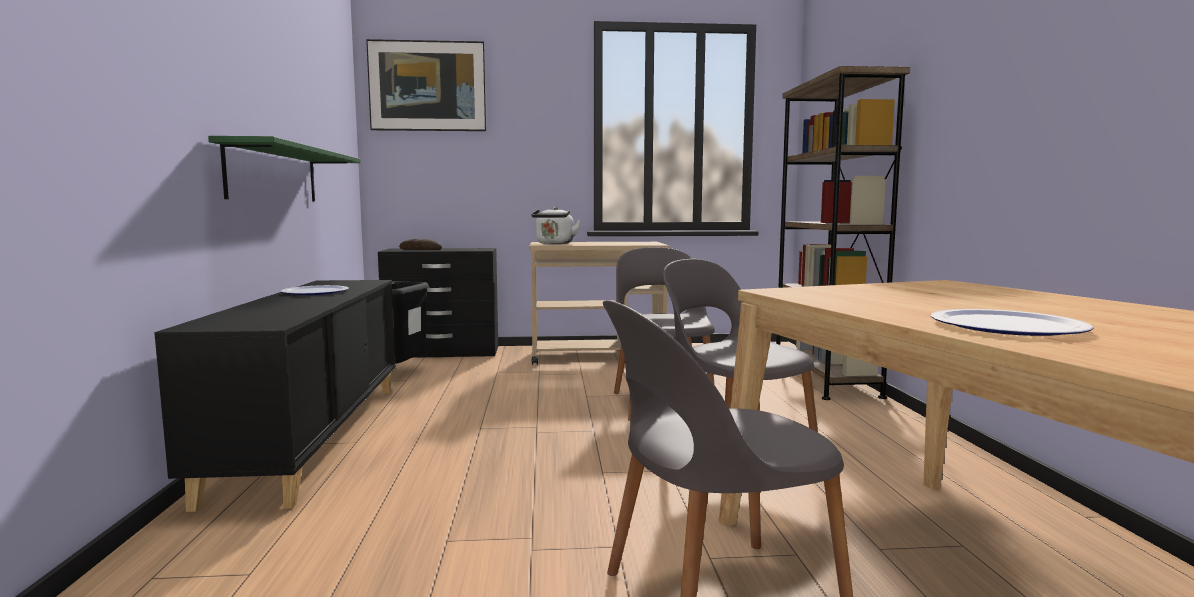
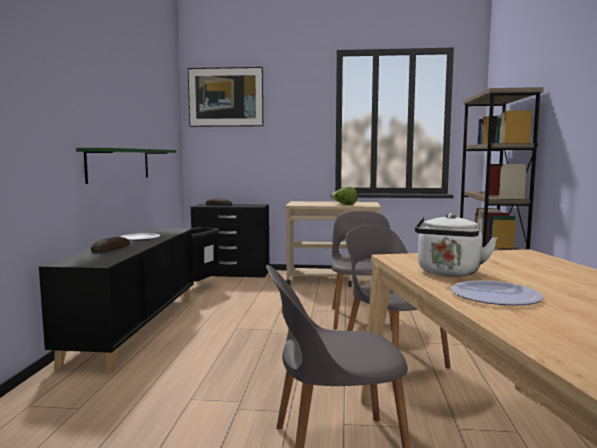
camera: 10 degrees right, 0 degrees up
(274, 306) = (111, 248): none -> bread
(554, 244) = (303, 203): white kettle -> white kettle (448, 273)
(615, 244) = (344, 204): none -> lettuce

